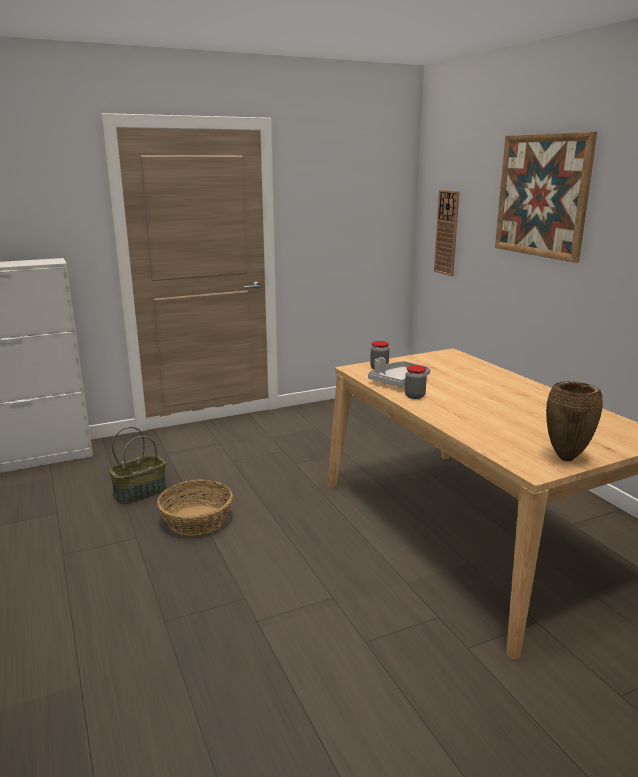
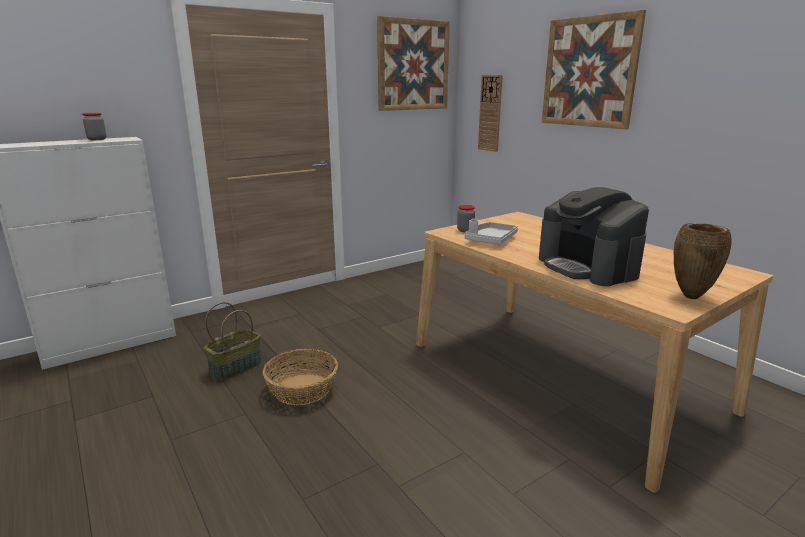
camera: 10 degrees left, 0 degrees up
(363, 179) = (413, 65): none -> picture
(414, 396) = (515, 252): jar -> jar (97, 139)
(480, 418) = (588, 267): none -> coffee machine

